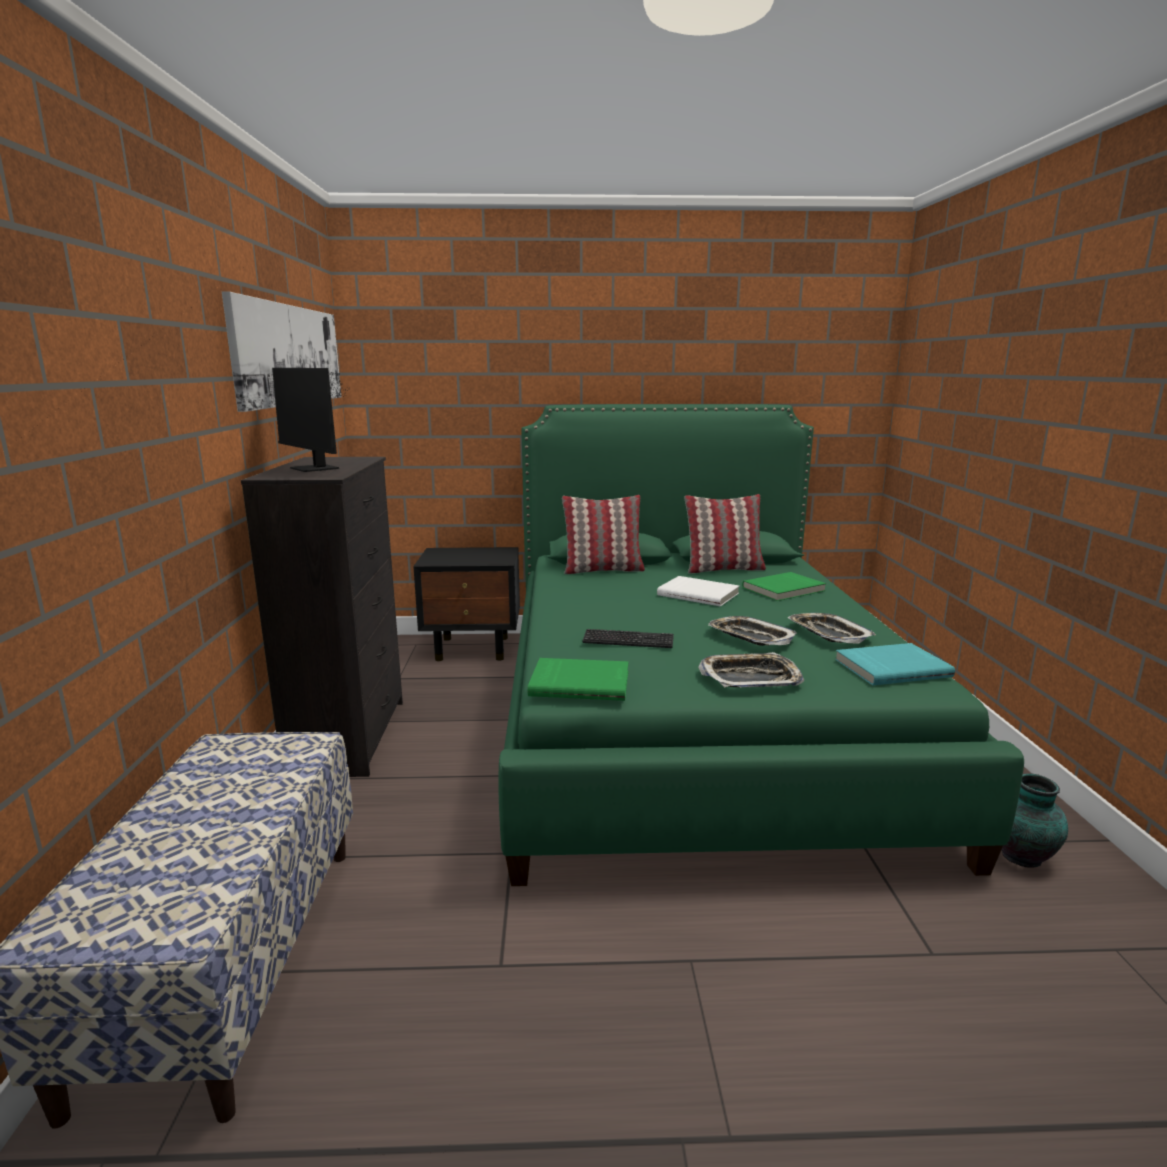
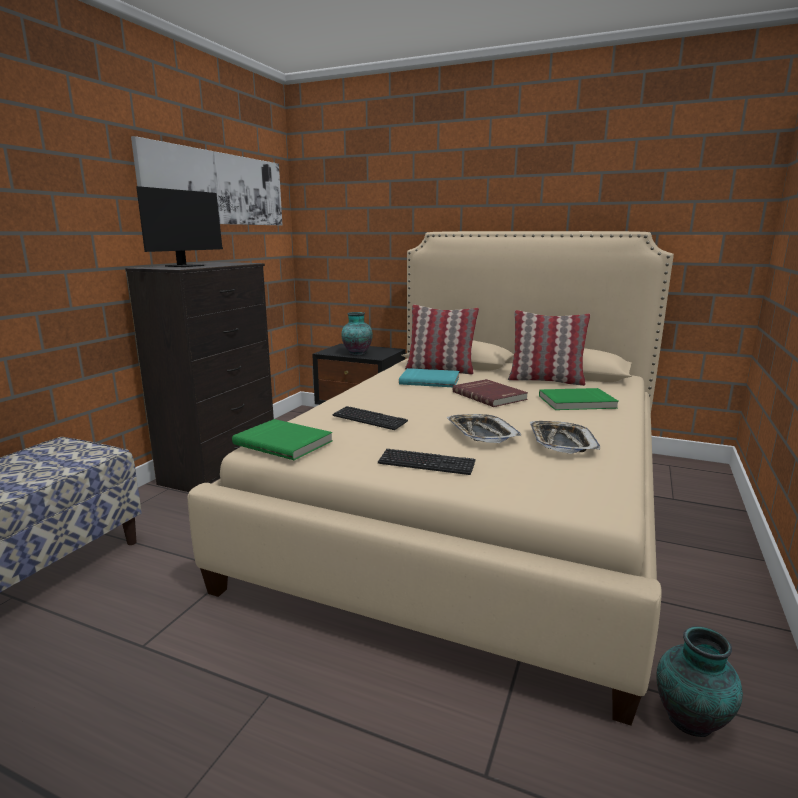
camera: 25 degrees right, 0 degrees up
(315, 469) = (189, 265): monitor -> monitor turned 135 degrees counterclockwise
(470, 560) = (356, 353): none -> vase
(691, 720) = (473, 508): green bed -> beige bed
(698, 594) = (490, 395): white book -> red book
(750, 678) = (426, 464): tray -> keyboard
(891, 667) = (578, 480): turquoise book -> turquoise book (430, 380)

